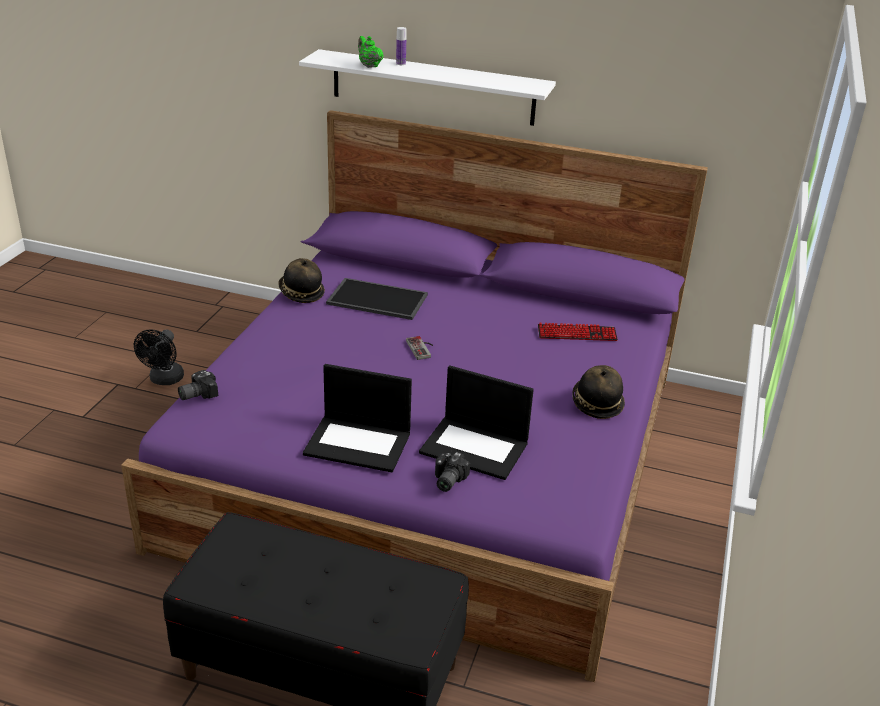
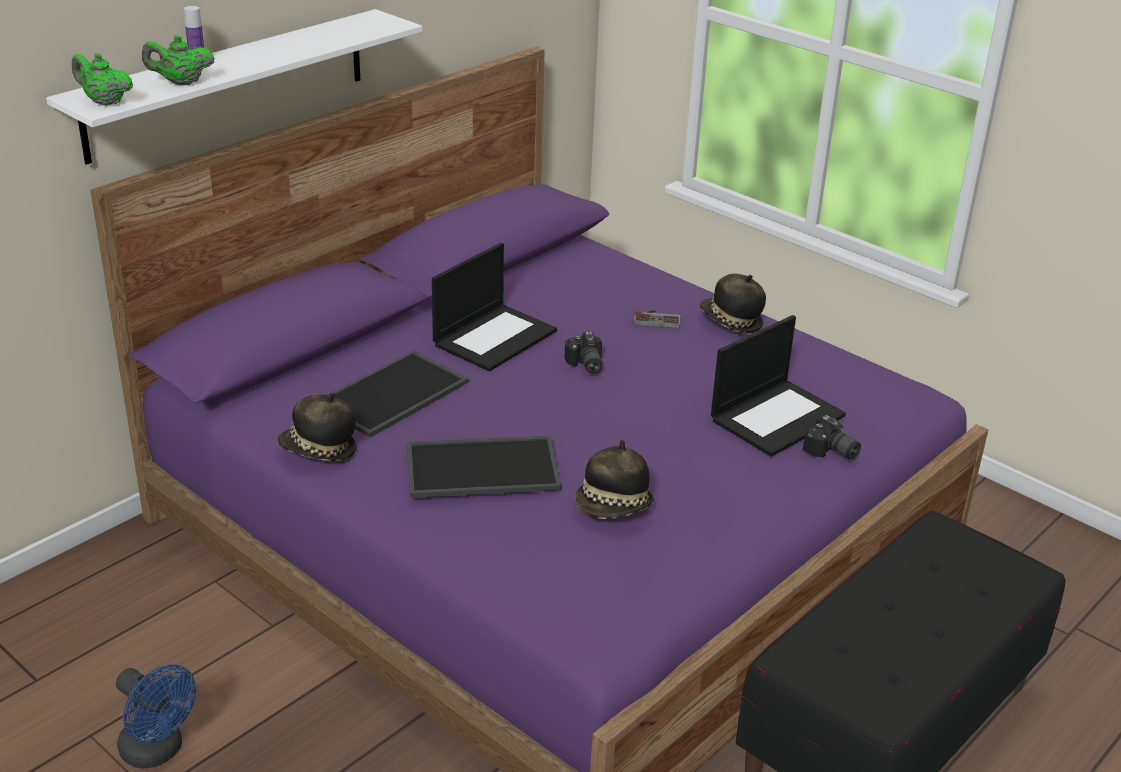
camera: 65 degrees left, 0 degrees up
(164, 380) = (158, 751): black fan -> blue fan
(196, 394) = (544, 601): camera -> camera (585, 365)
(301, 396) = (614, 508): none -> hat
(316, 343) = (483, 466): none -> tray
(324, 58) = (104, 102): none -> green teapot
(359, 443) = (731, 492): laptop -> laptop (494, 337)
(422, 348) = (548, 393): game controller -> game controller (657, 318)
(577, 334) = (584, 288): keyboard -> none

